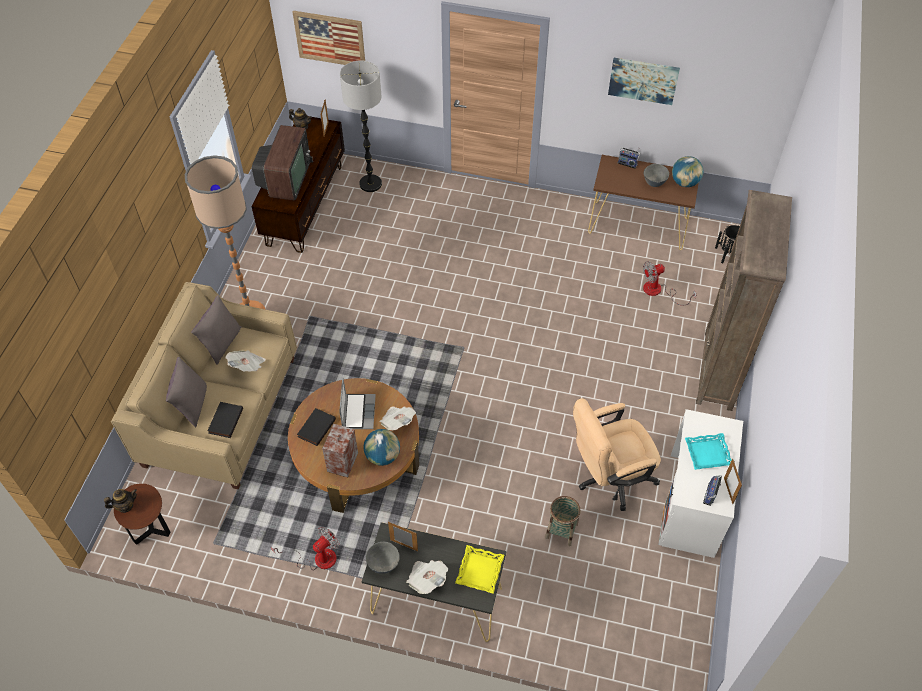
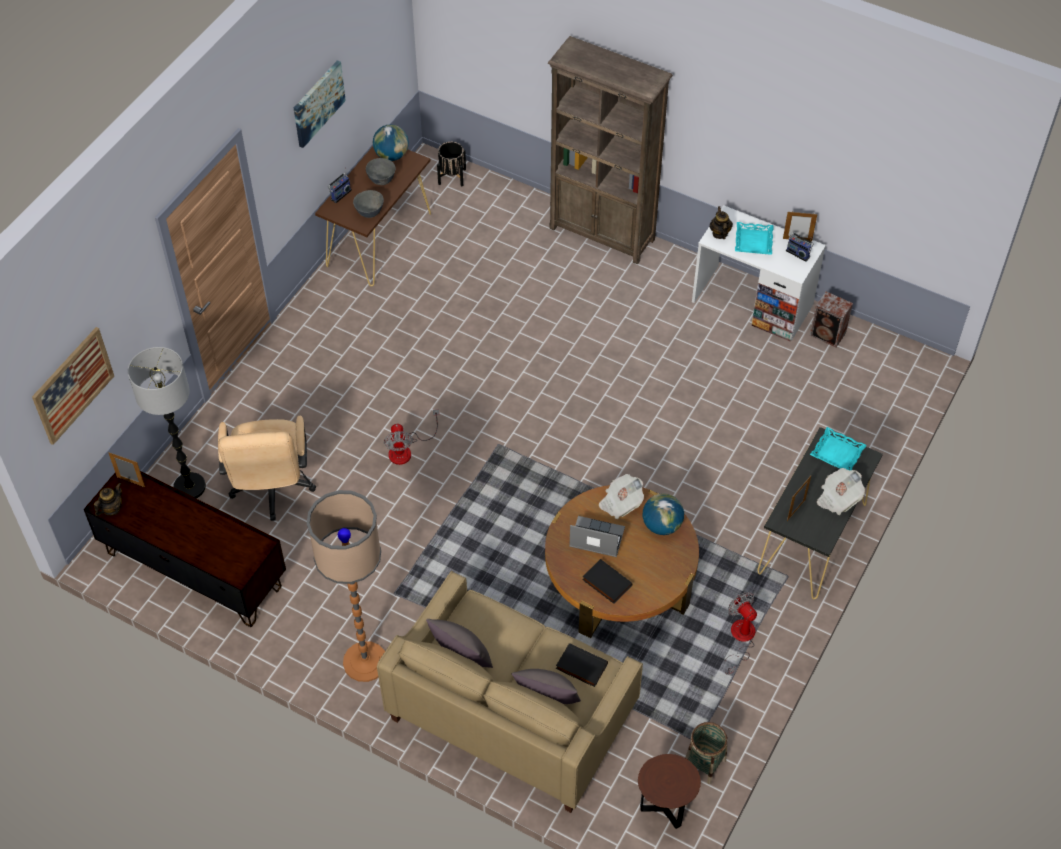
camera: 75 degrees left, 0 degrees up
(125, 506) = (666, 794): teapot -> teapot (719, 233)
(247, 366) = (506, 633): newspaper -> none
(286, 179) = (208, 542): television -> none
(342, 463) = (660, 565): speaker -> speaker (828, 335)
(384, 564) = (814, 531): grey bowl -> grey bowl (369, 213)
(479, 571) = (837, 453): yellow tray -> turquoise tray
(561, 530) = (757, 414): basket -> basket (704, 763)
(609, 478) = (706, 359): beige office chair -> beige office chair (272, 490)
(658, 291) = (482, 250): fan -> fan (406, 450)

